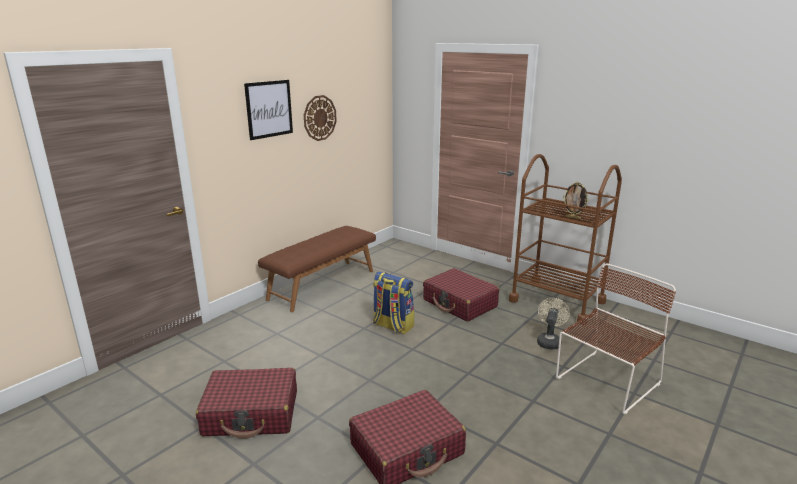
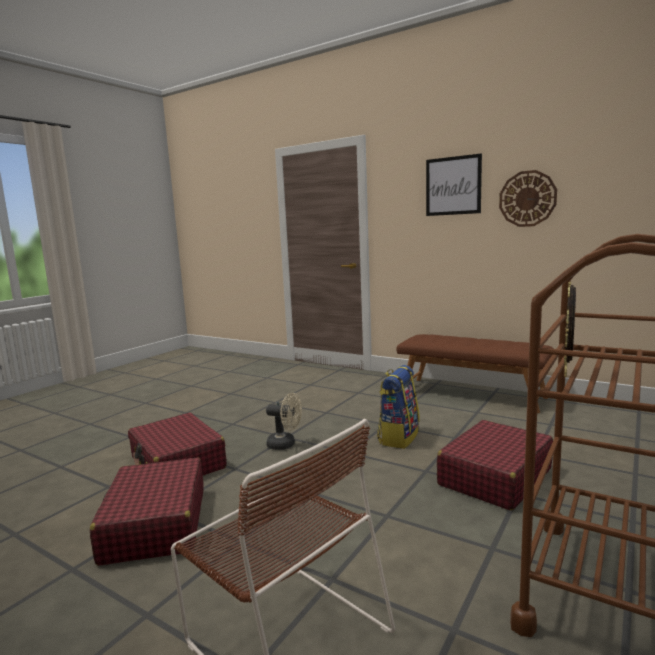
camera: 85 degrees right, 10 degrees down
(251, 413) = (241, 403): red suitcase -> red suitcase (155, 524)
(549, 341) = (414, 568): beige fan -> beige fan (285, 444)

